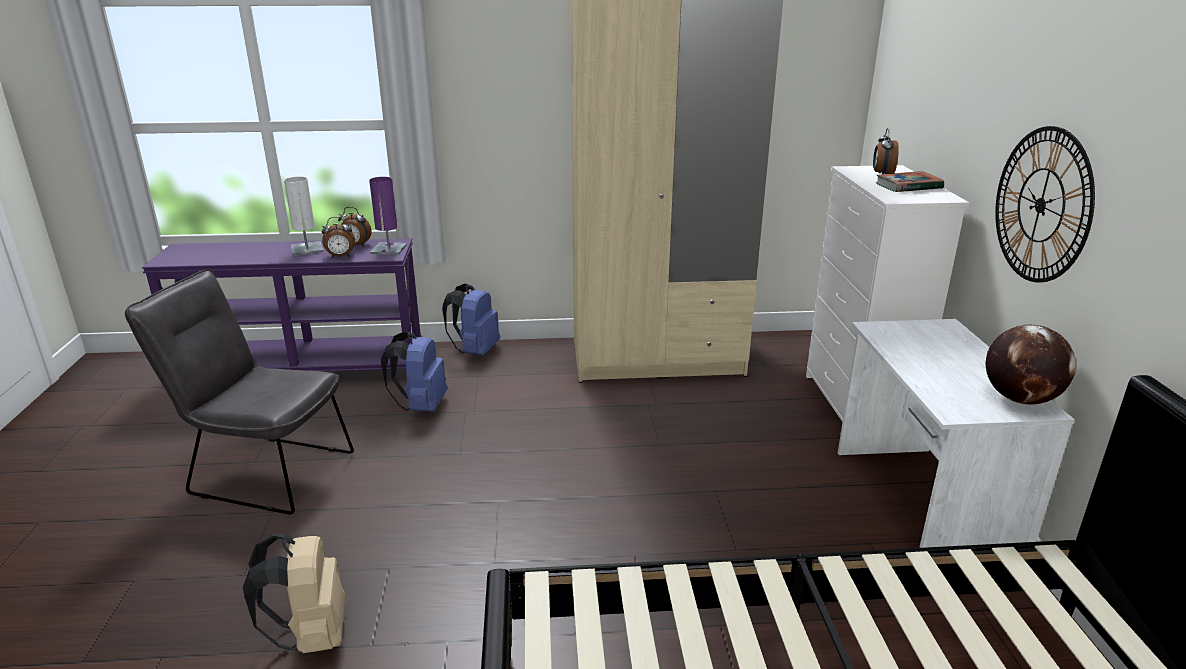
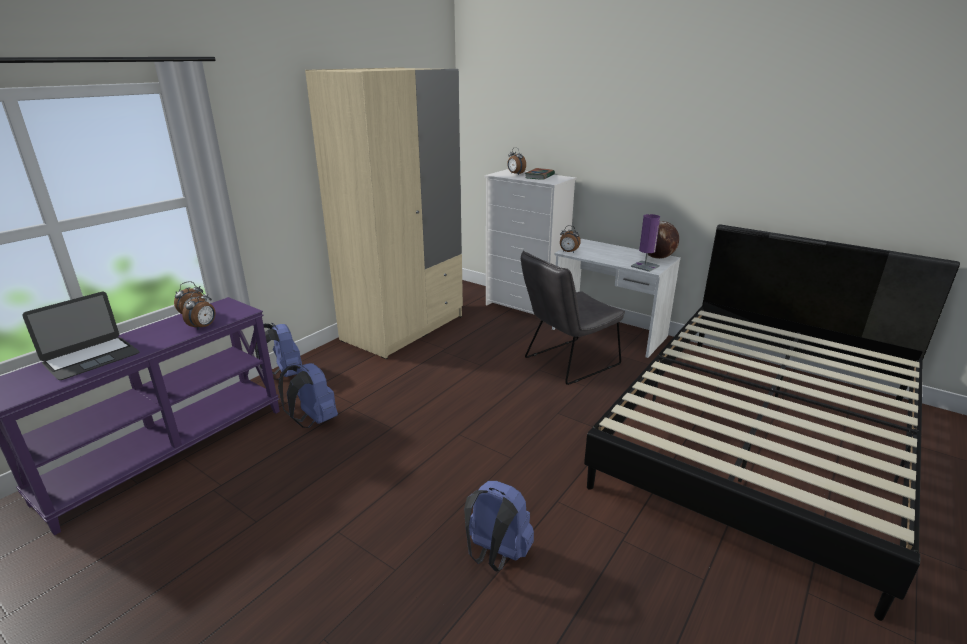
camera: 50 degrees left, 0 degrees up
(244, 251) = (91, 358): none -> laptop
(264, 471) = (278, 520): grey chair -> grey chair (566, 363)
(307, 249) = (155, 334): white table lamp -> none
(311, 635) = (496, 555): beige backpack -> blue backpack
(388, 249) = (231, 309): purple table lamp -> purple table lamp (645, 266)
(876, 329) = (568, 252): none -> alarm clock
(1041, 205) = (629, 168): wall clock -> none

